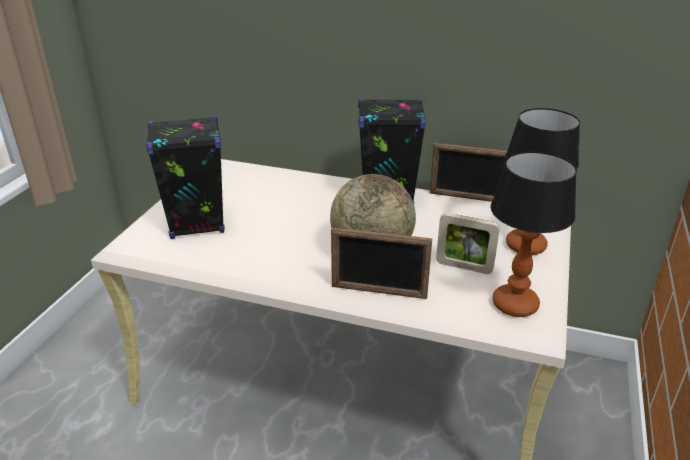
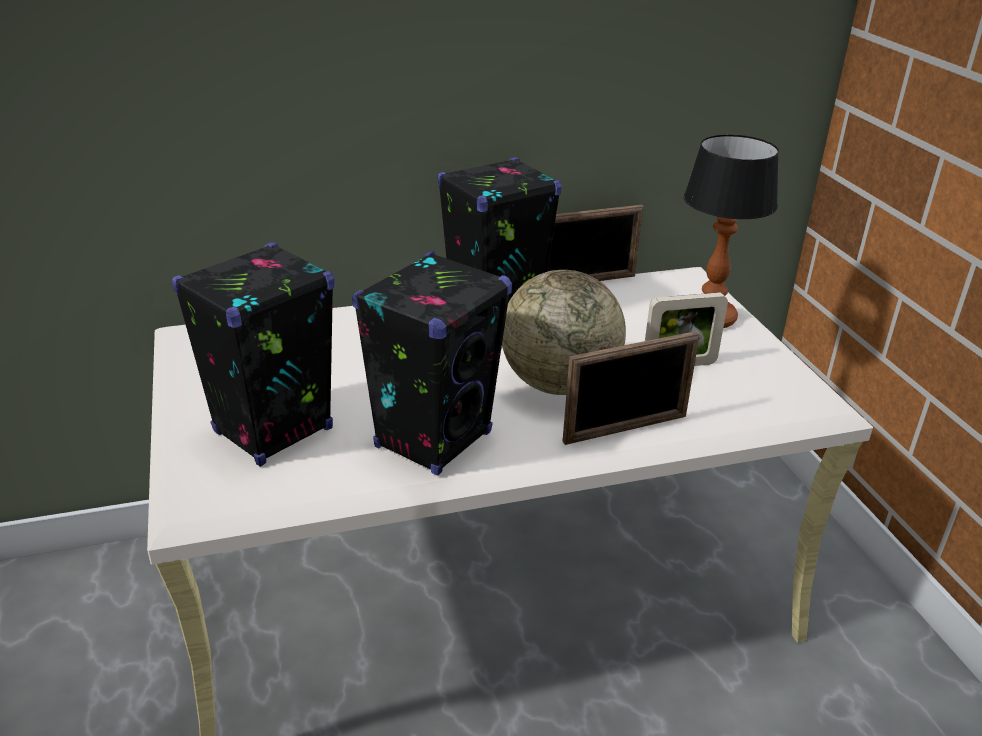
camera: 35 degrees left, 0 degrees up
(265, 257) = (434, 440): none -> black speaker
(515, 304) = (775, 387): table lamp -> none

